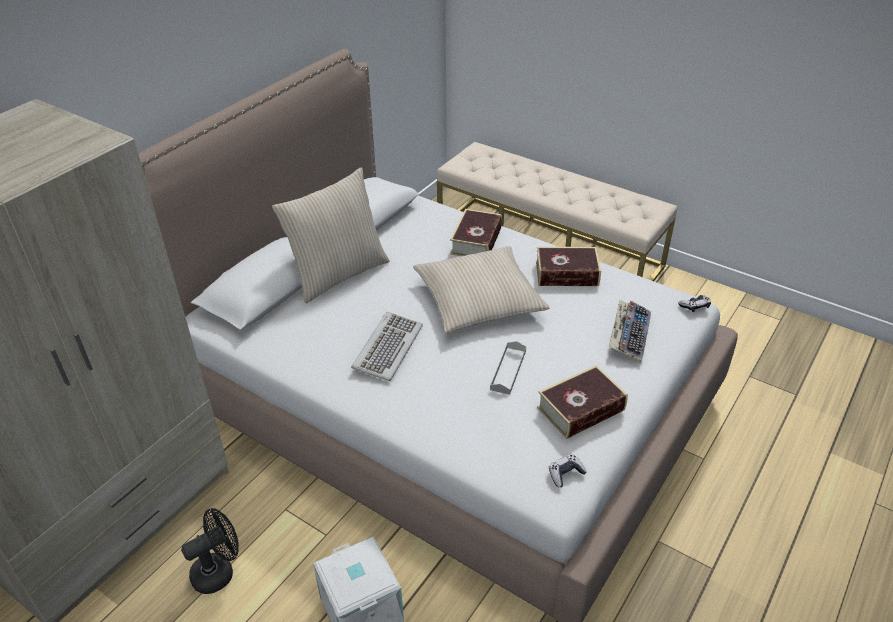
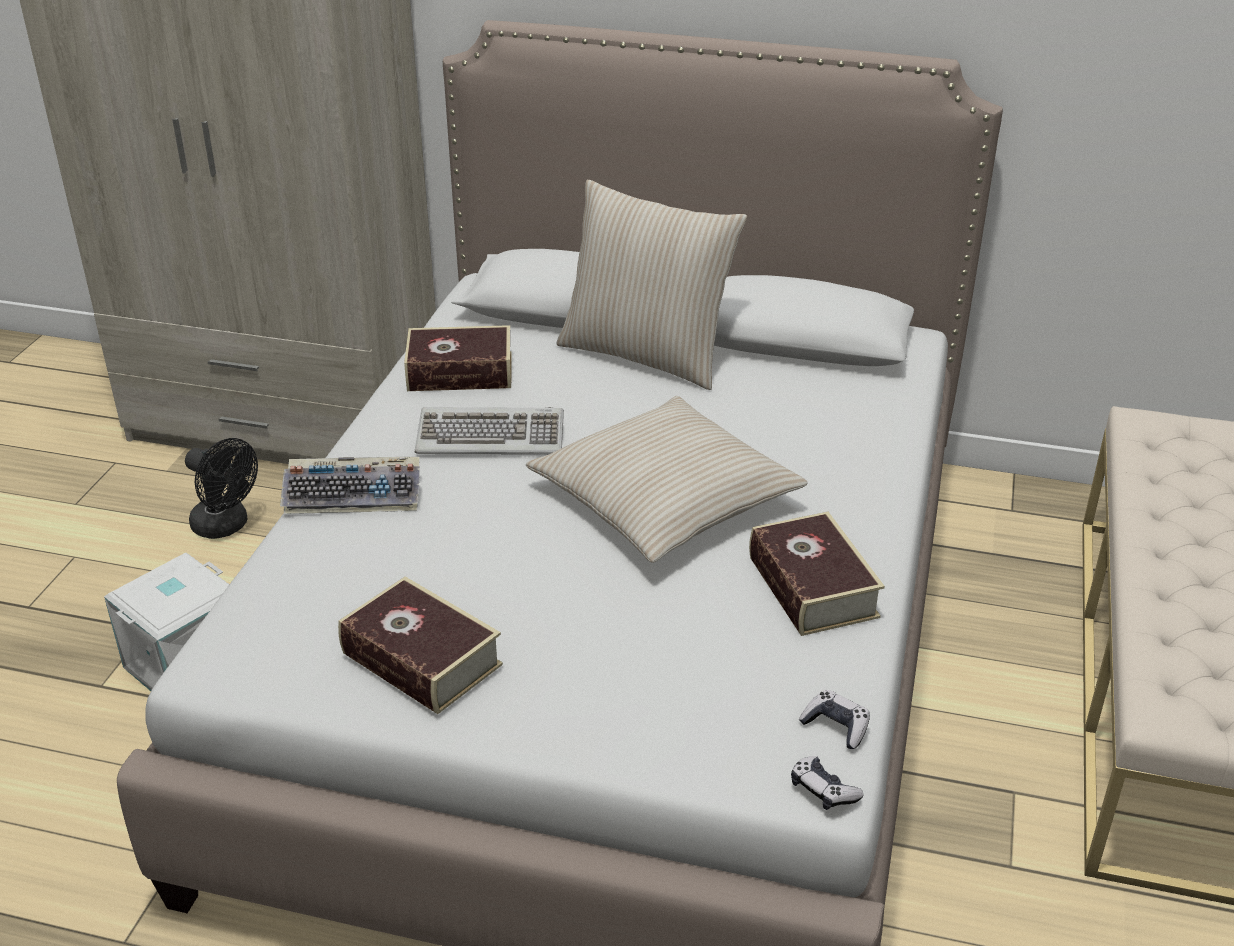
camera: 70 degrees right, 5 degrees down
(476, 241) = (836, 463): book -> book (460, 372)
(508, 370) = (487, 560): grey tray -> none
(565, 474) = (266, 667): game controller -> game controller (836, 726)
(629, 335) = (664, 697): keyboard -> keyboard (355, 494)

